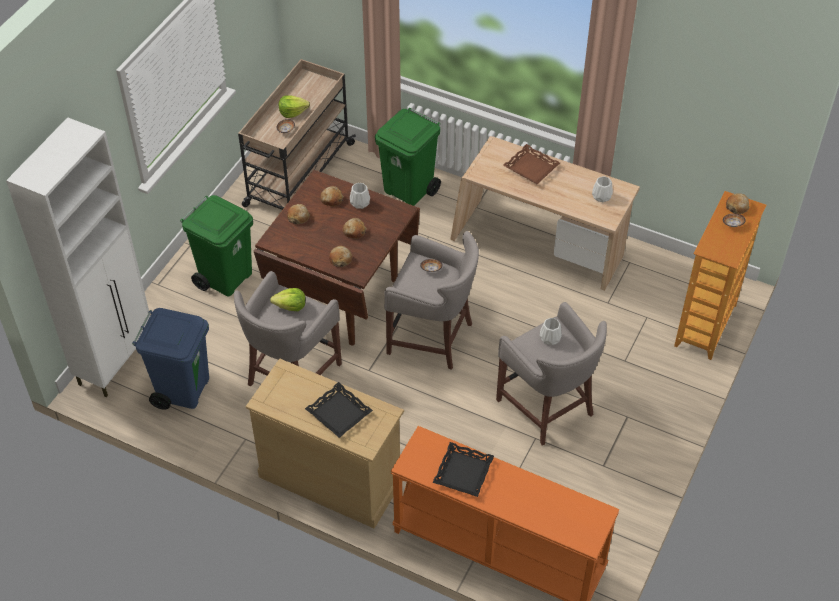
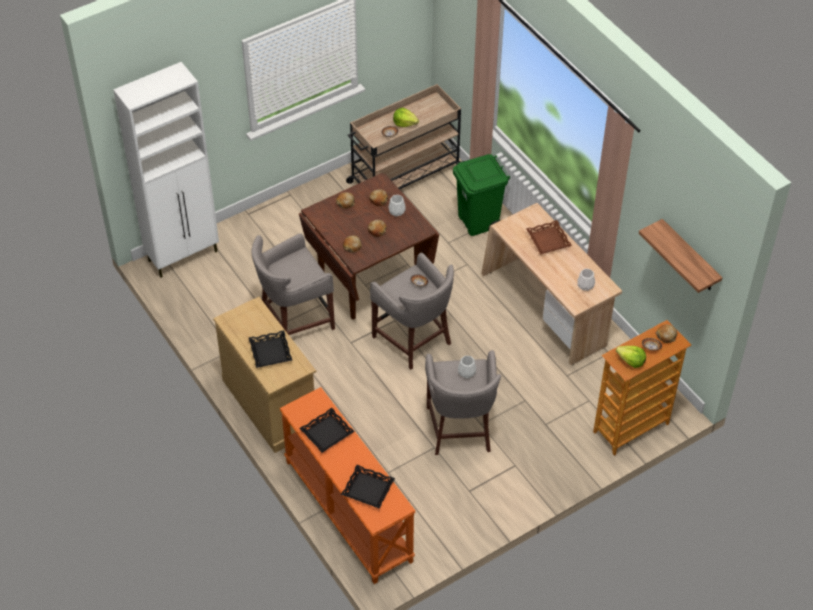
camera: 30 degrees right, 0 degrees up
(183, 389) = (214, 296): blue trash can -> none
(226, 278) = (298, 230): green trash can -> none
(290, 306) = (300, 265): lettuce -> lettuce (631, 361)
(553, 511) = (368, 489): none -> black tray
(730, 113) = (689, 257): none -> shelf

